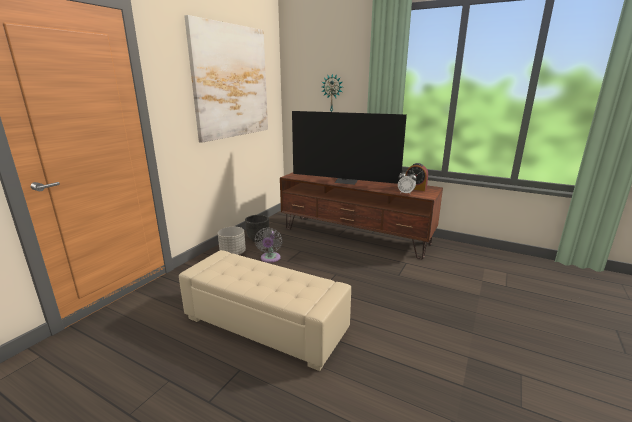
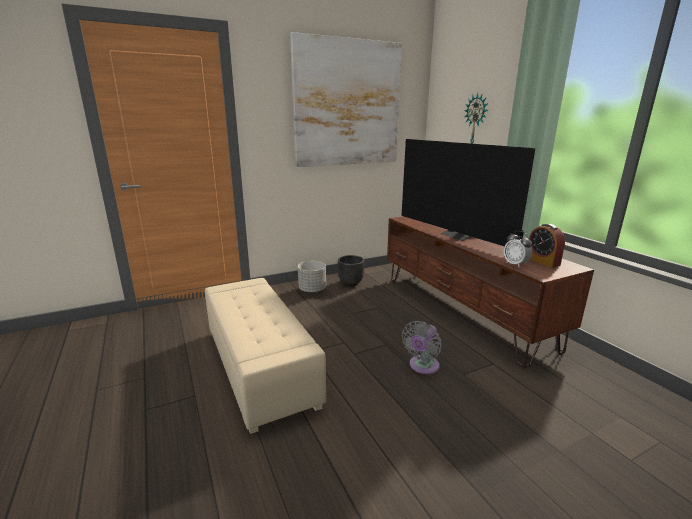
camera: 35 degrees right, 0 degrees up
(270, 259) = (339, 305): grey fan -> grey fan (422, 366)

